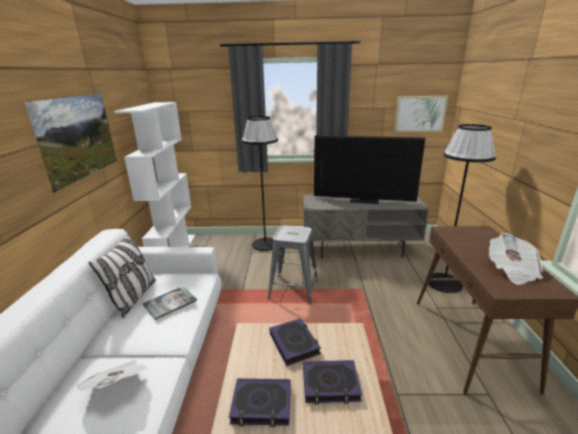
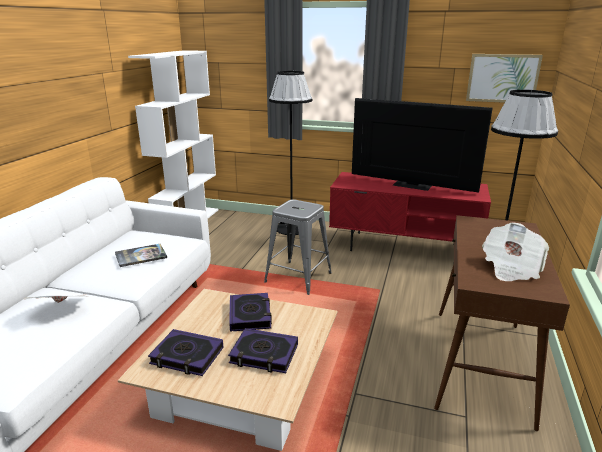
camera: 15 degrees right, 0 degrees up
(85, 156) = (87, 99): picture -> none
(133, 297) = (111, 247): pillow -> none
(359, 248) = (404, 247): grey tv stand -> red tv stand

